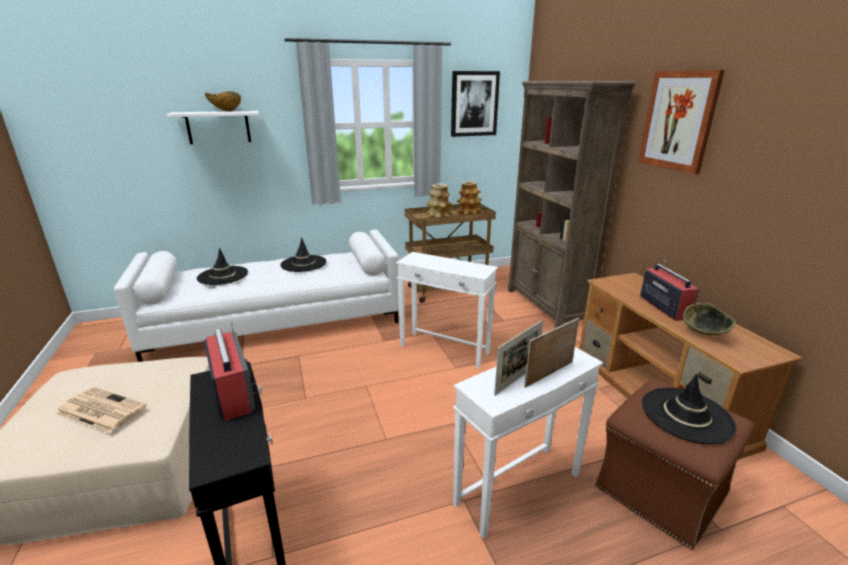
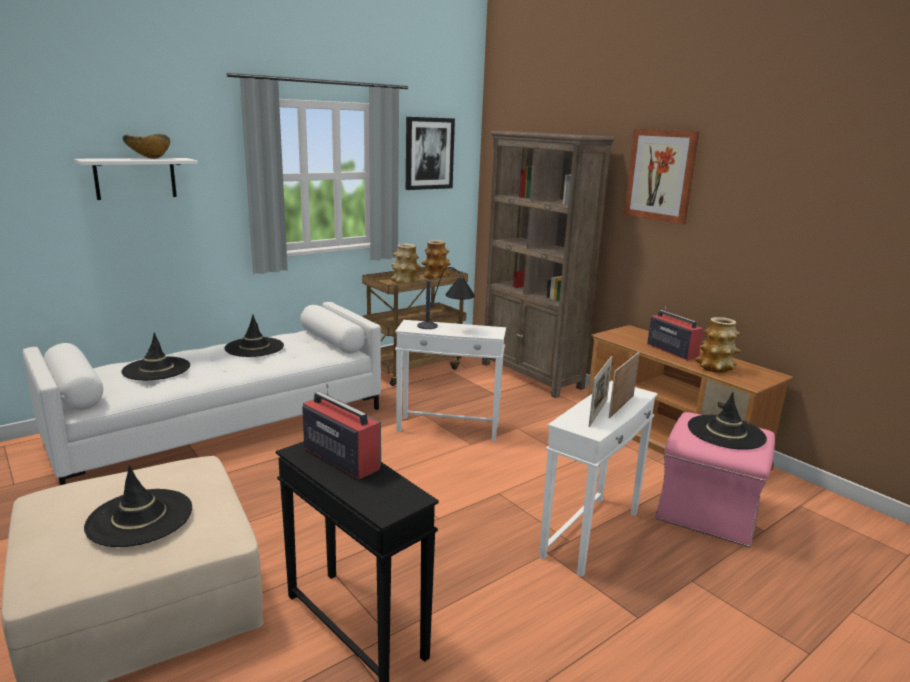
camera: 20 degrees left, 5 degrees down
(100, 410) = (140, 518): newspaper -> black hat
(442, 264) = (447, 329): none -> table lamp
(660, 490) = (707, 512): brown ottoman -> pink ottoman
(704, 334) = (715, 368): bowl -> vase

